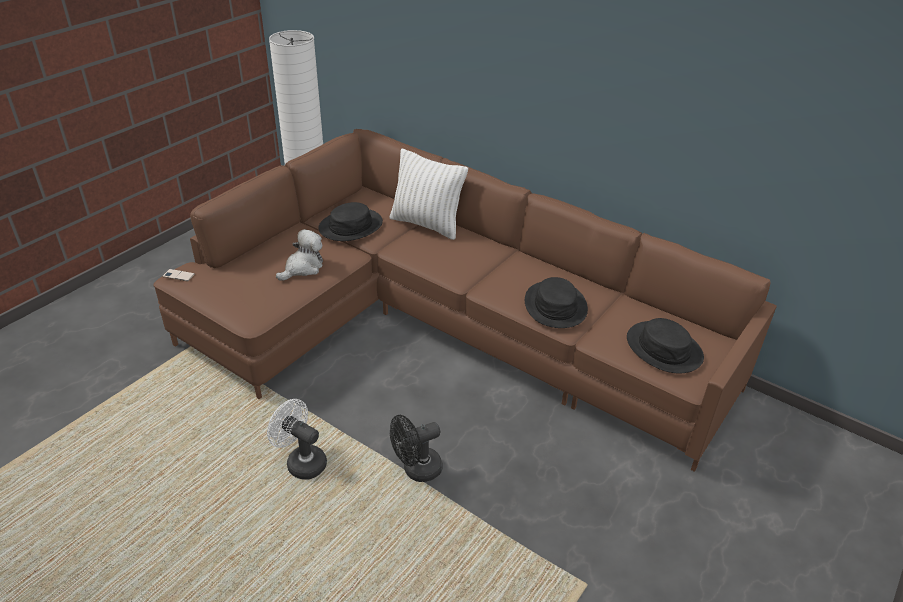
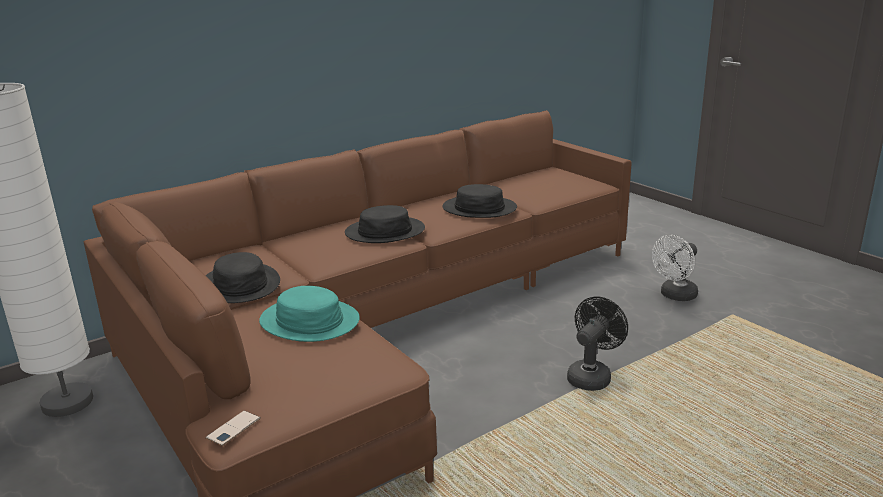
camera: 70 degrees left, 15 degrees down
(301, 462) = (561, 453): white fan -> white fan (675, 296)
(303, 268) = (309, 321): plush toy -> turquoise hat
(416, 470) = (592, 376): black fan -> black fan turned 135 degrees counterclockwise
(427, 224) = (285, 244): white pillow -> none
(664, 348) = (556, 184): black hat -> black hat (385, 231)

